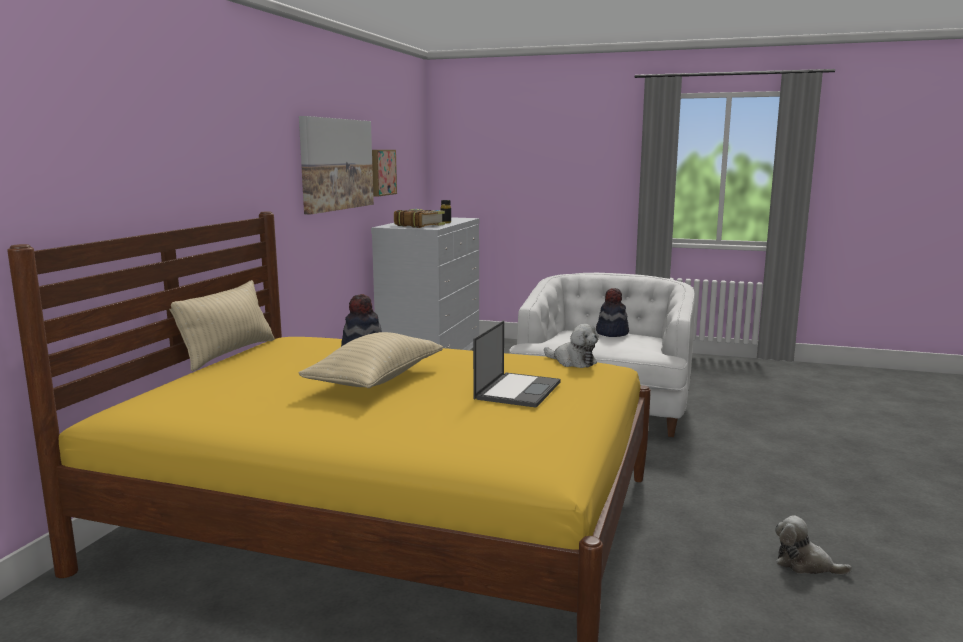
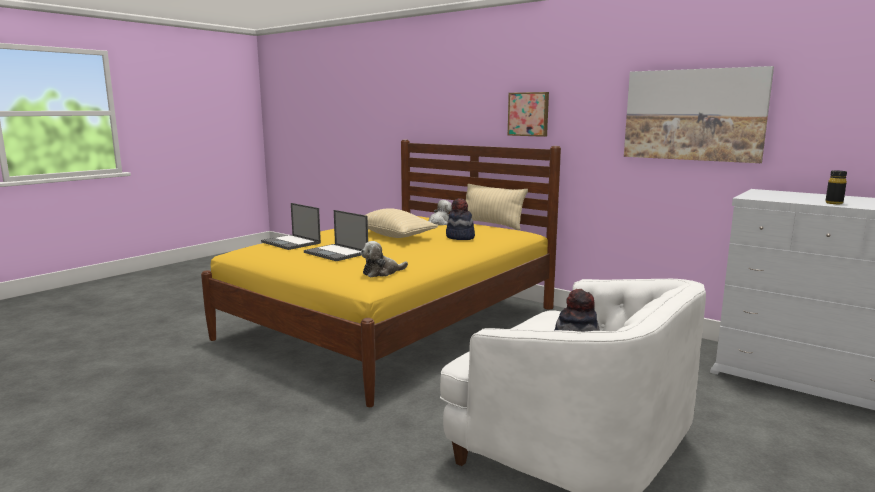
camera: 110 degrees right, 0 degrees up
(382, 172) = (815, 128): picture -> picture (528, 114)
(419, 225) = (784, 196): book -> none
(479, 430) = (291, 243): none -> laptop
(805, 564) = (189, 430): plush toy -> plush toy (439, 223)

